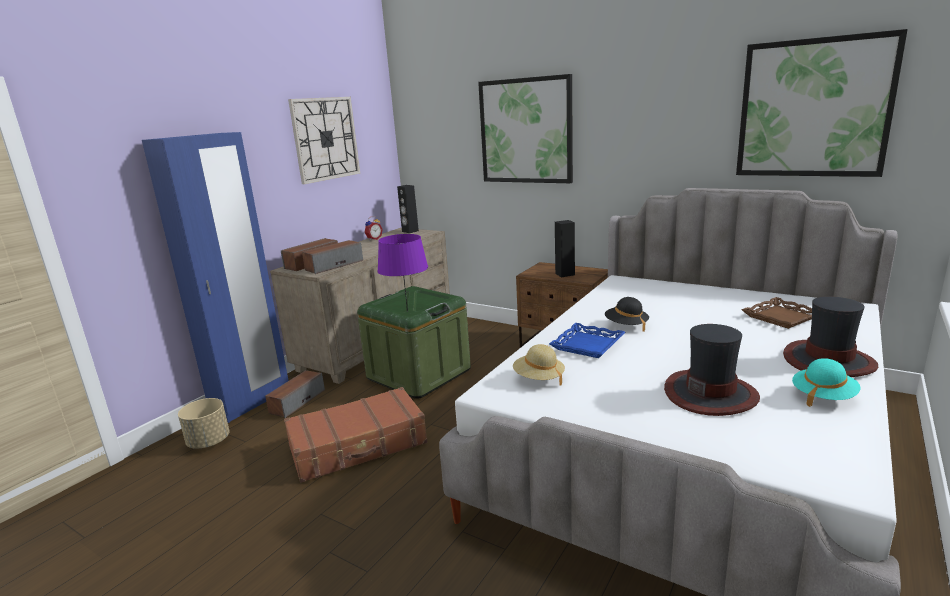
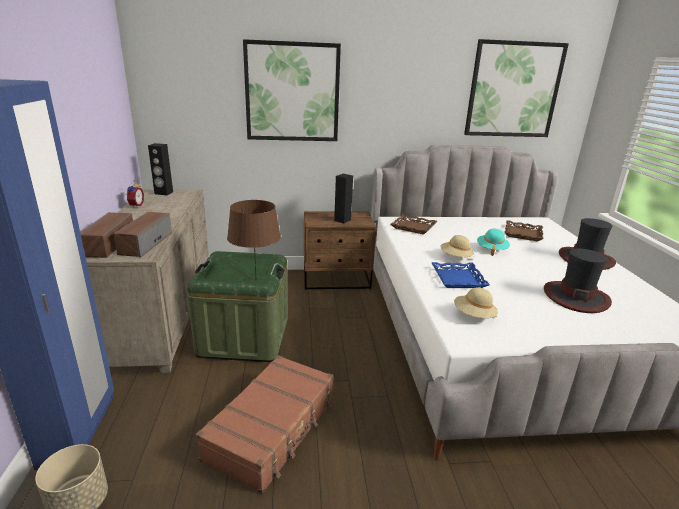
camera: 40 degrees left, 5 degrees up
(297, 401) = (143, 408): speaker -> none
(325, 139) = (83, 90): wall clock -> none
(407, 311) = (255, 279): purple table lamp -> brown table lamp
(626, 325) = (455, 257): black hat -> beige hat
(632, 290) = (413, 227): none -> brown tray
(823, 396) = (618, 283): turquoise hat -> turquoise hat (491, 249)

